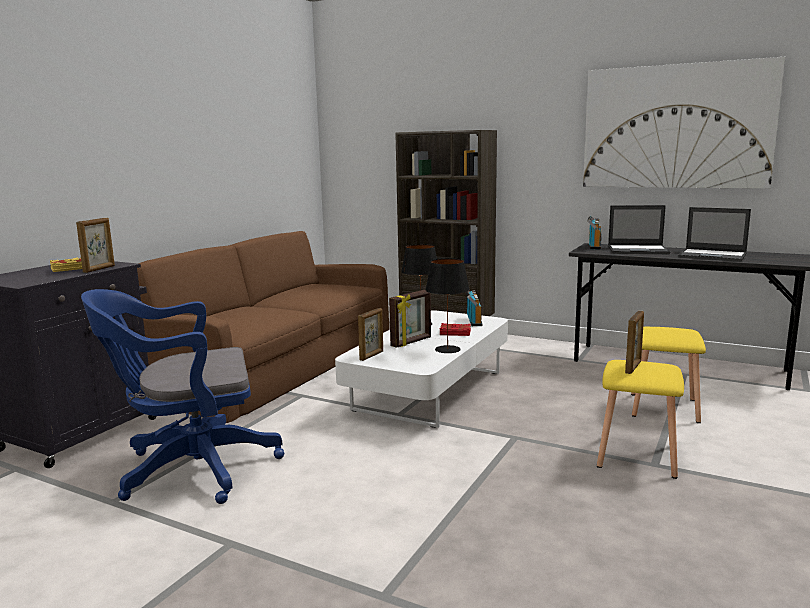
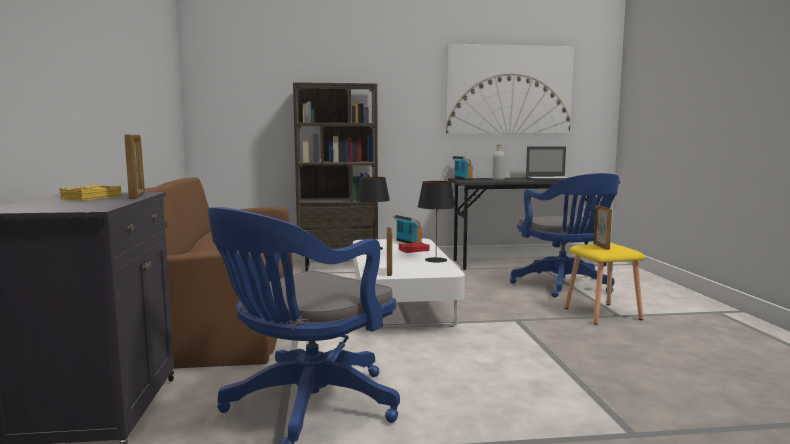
camera: 35 degrees left, 5 degrees down
(411, 342) = (397, 259): picture frame -> none
(638, 250) = (498, 179): laptop -> grey bottle
(662, 408) = (564, 286): yellow stool -> blue office chair

